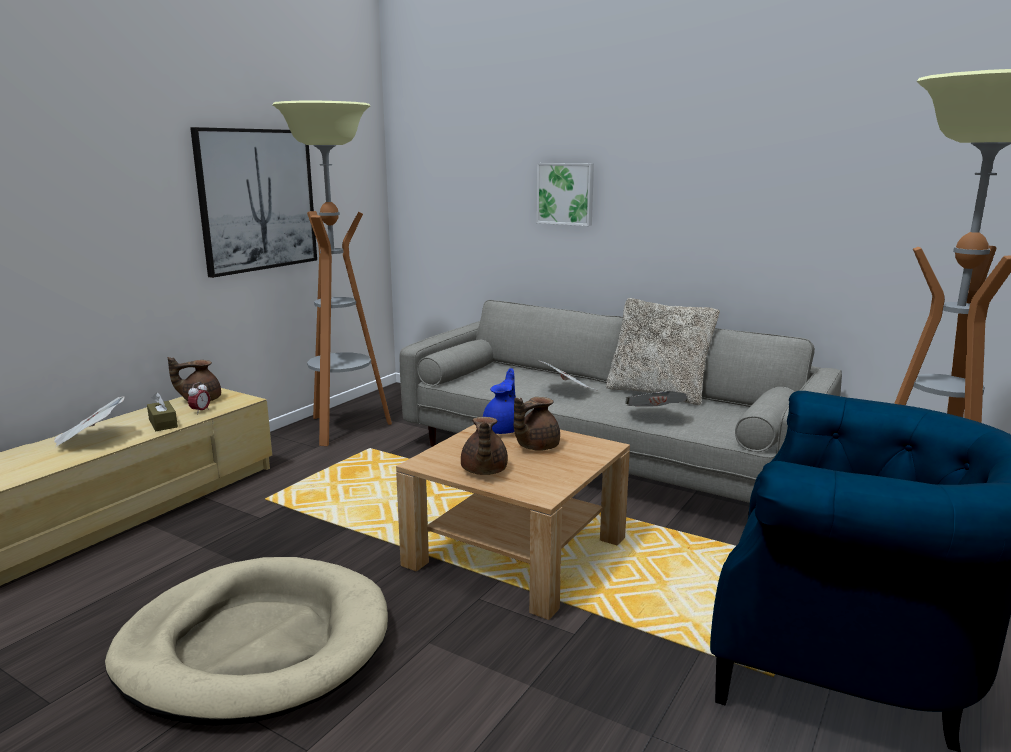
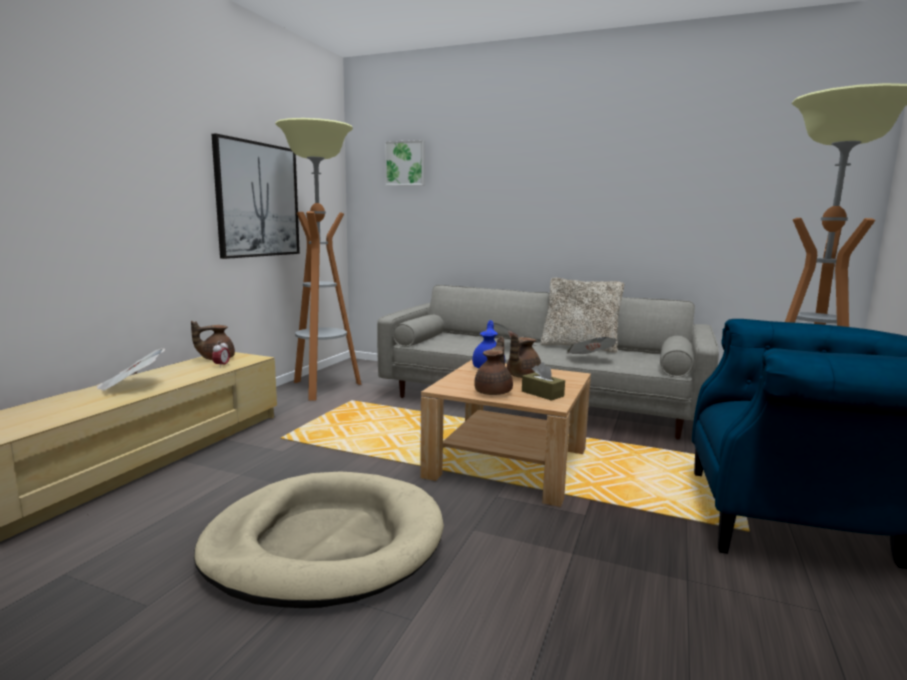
camera: 10 degrees left, 5 degrees down
(163, 423) = (193, 374): brown tissue box -> brown tissue box (542, 394)
(483, 471) = (494, 392): brown teapot -> brown teapot turned 150 degrees counterclockwise
(566, 193) = (496, 204): picture -> picture (406, 163)

